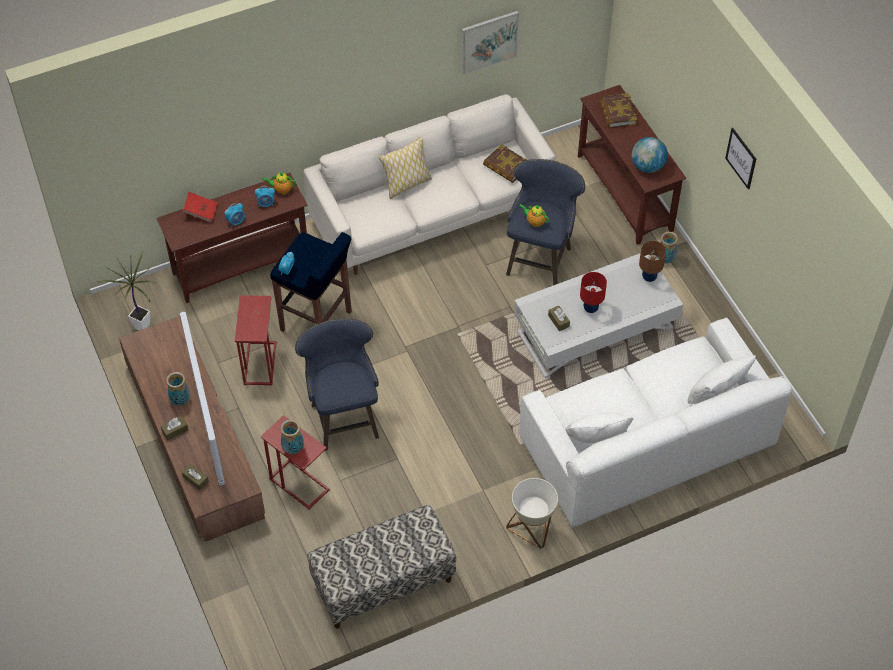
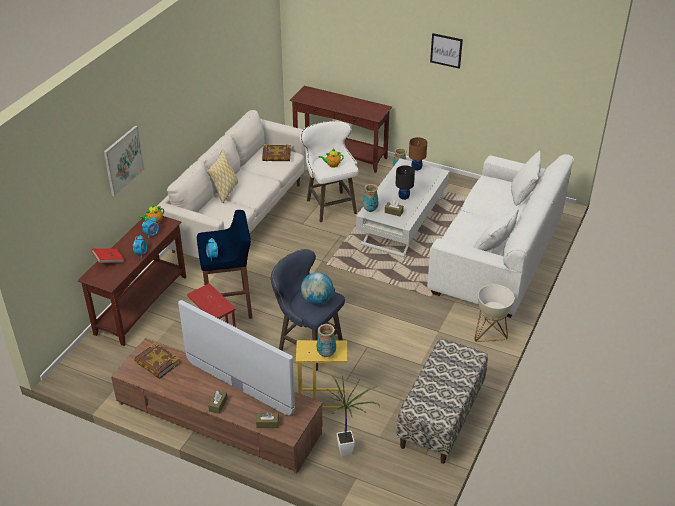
camera: 40 degrees left, 15 degrees down
(143, 329) = (107, 378): potted plant -> potted plant (348, 452)
(180, 400) = (201, 385): vase -> vase (370, 210)
(298, 484) = (321, 399): red side table -> yellow side table
(489, 41) = (232, 69): picture -> picture (123, 160)
(540, 259) = (330, 205): blue stool -> white stool
(591, 308) = (403, 197): red table lamp -> black table lamp
(618, 113) = (319, 97): book -> book (157, 363)
(647, 166) = (365, 111): globe -> globe (317, 300)

